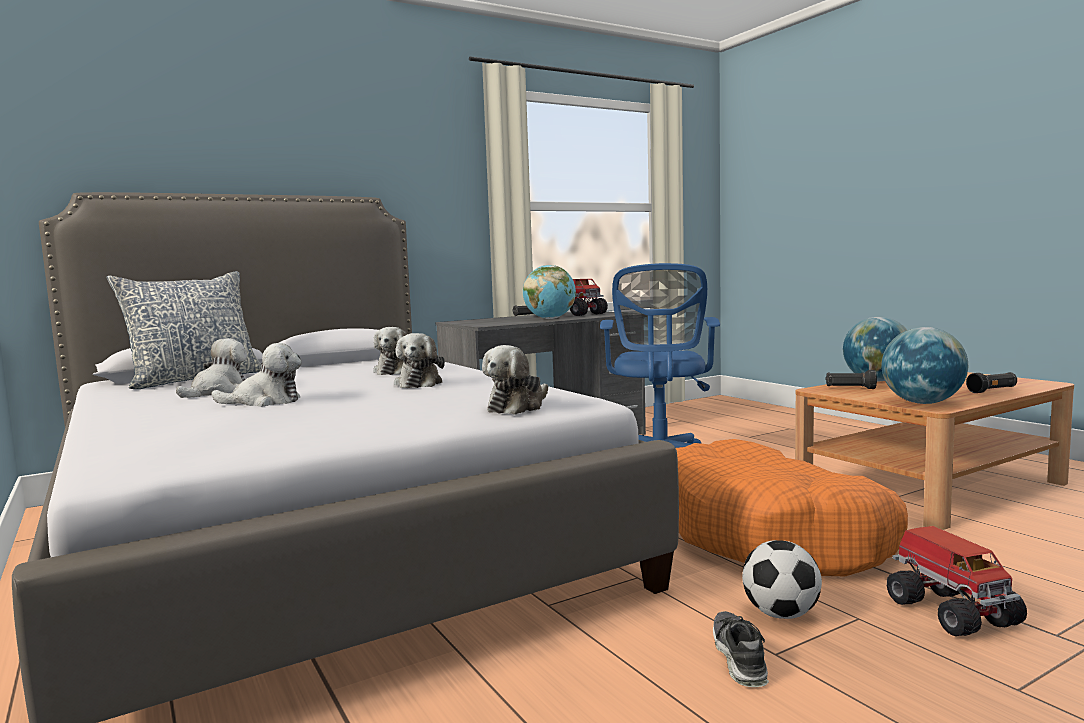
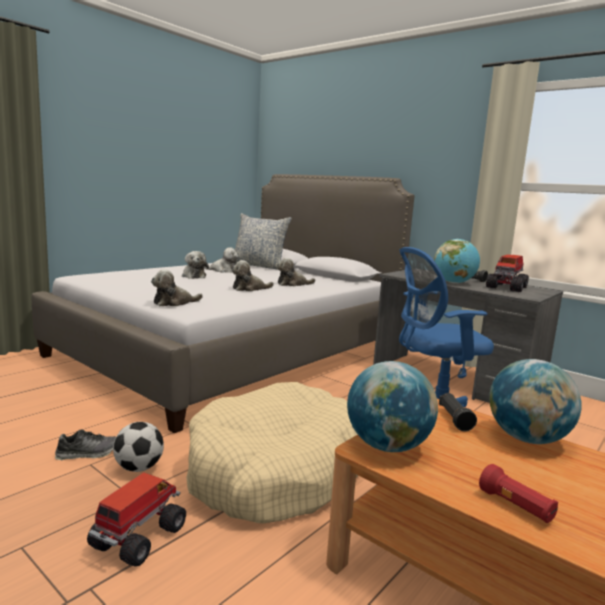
camera: 70 degrees right, 5 degrees up
(517, 407) = (174, 303): plush toy -> plush toy turned 45 degrees counterclockwise
(773, 536) = (275, 470): orange dog bed -> beige dog bed
(950, 611) = (137, 538): toy truck -> toy truck turned 150 degrees clockwise
(992, 391) = (516, 507): black flashlight -> red flashlight

